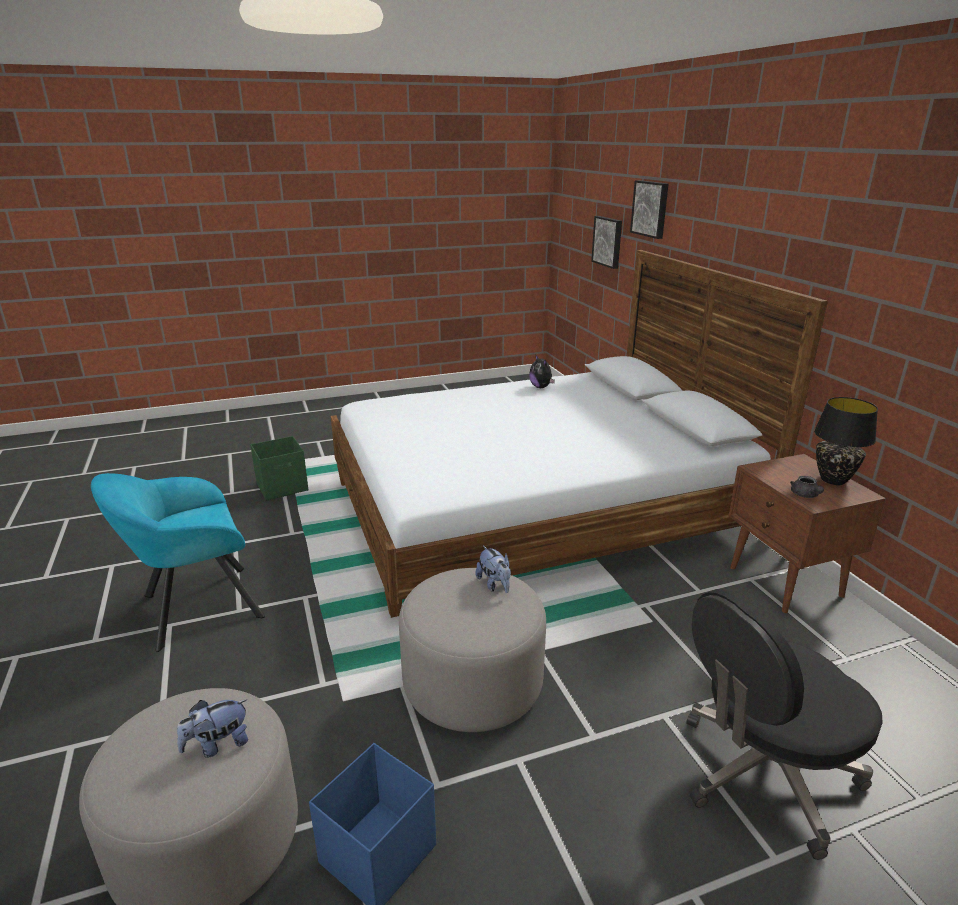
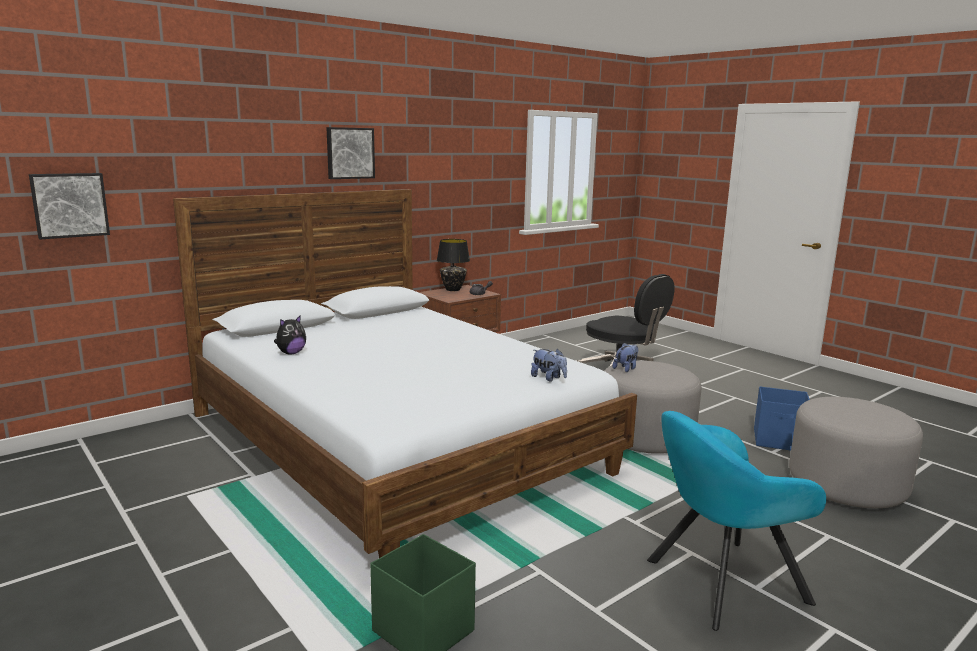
camera: 110 degrees left, 10 degrees down
(195, 608) = (719, 582): turquoise armchair -> turquoise armchair turned 120 degrees clockwise
(218, 745) = (842, 405): plush toy -> plush toy (548, 378)
(651, 209) = (166, 152): picture -> picture (349, 153)

